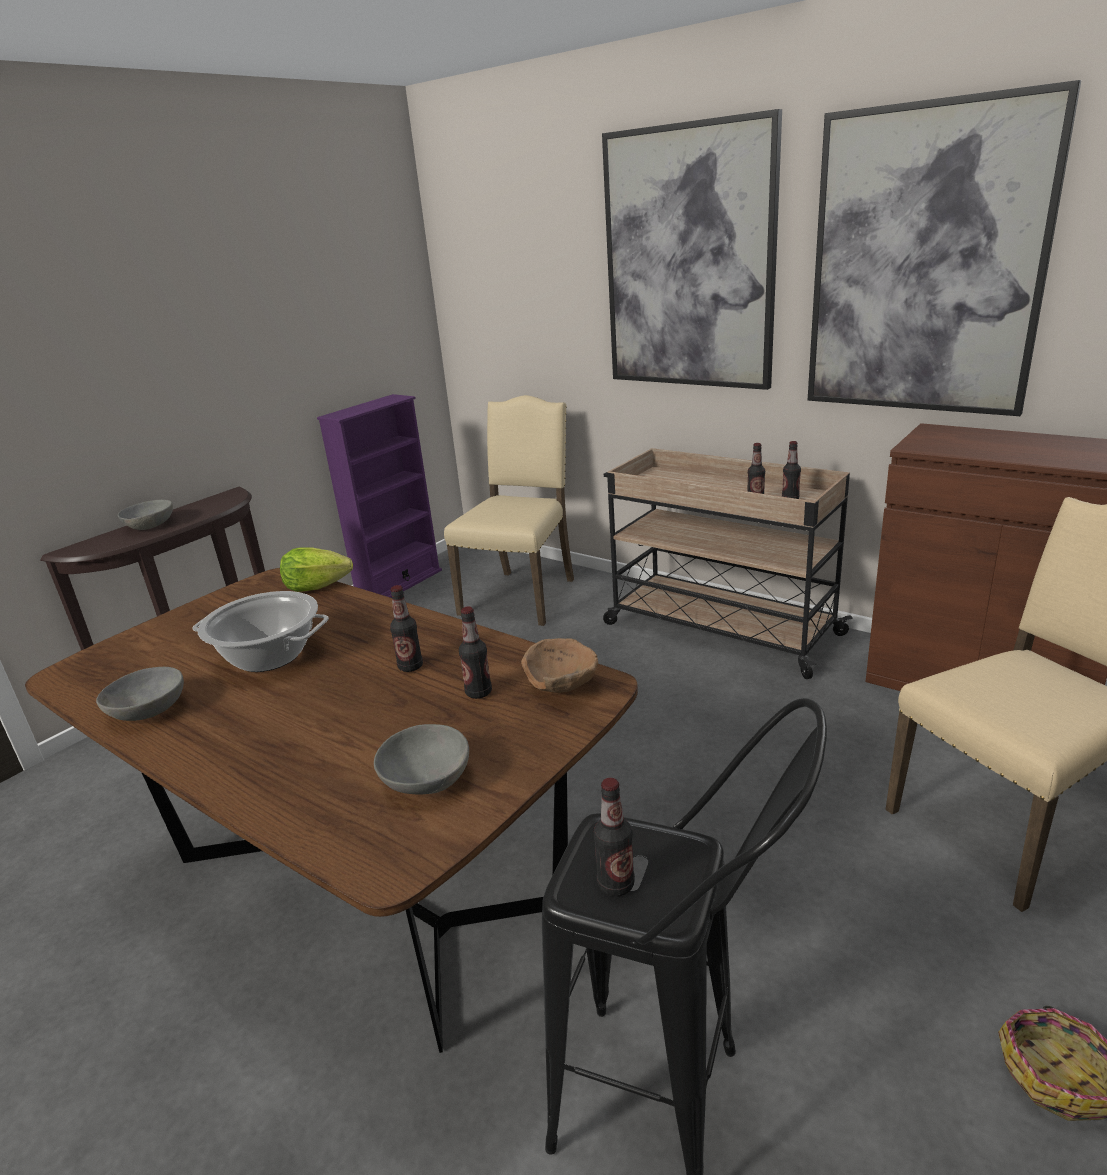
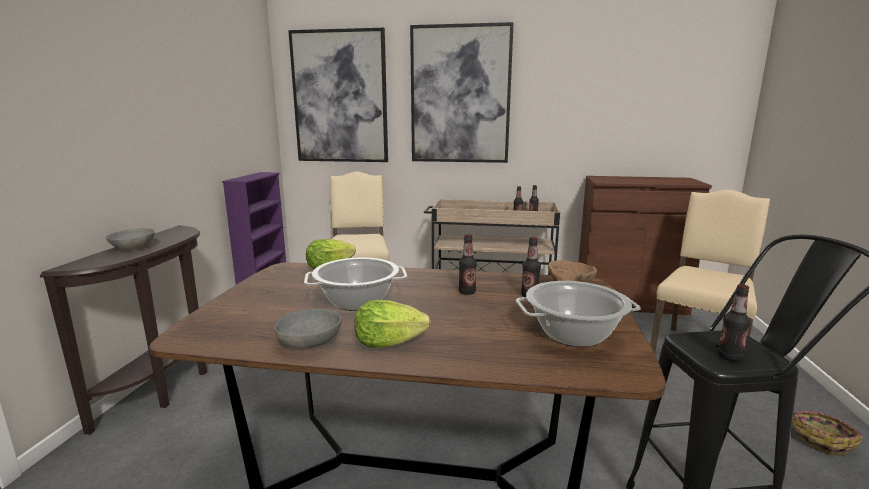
camera: 30 degrees left, 10 degrees down
(213, 733) = (388, 343): none -> lettuce
(425, 780) = (573, 335): grey bowl -> cooking pot
(925, 263) = (585, 99): picture -> picture (340, 97)

